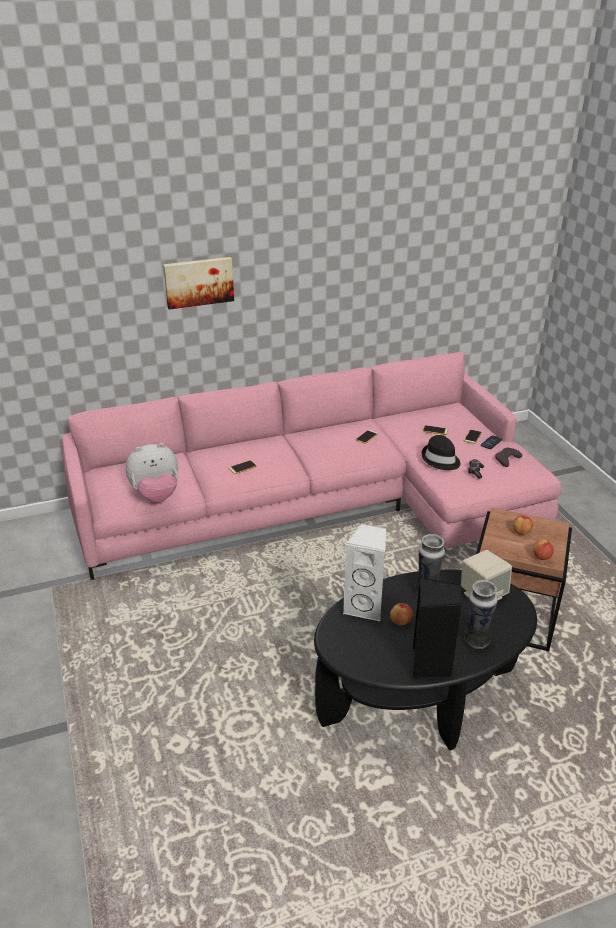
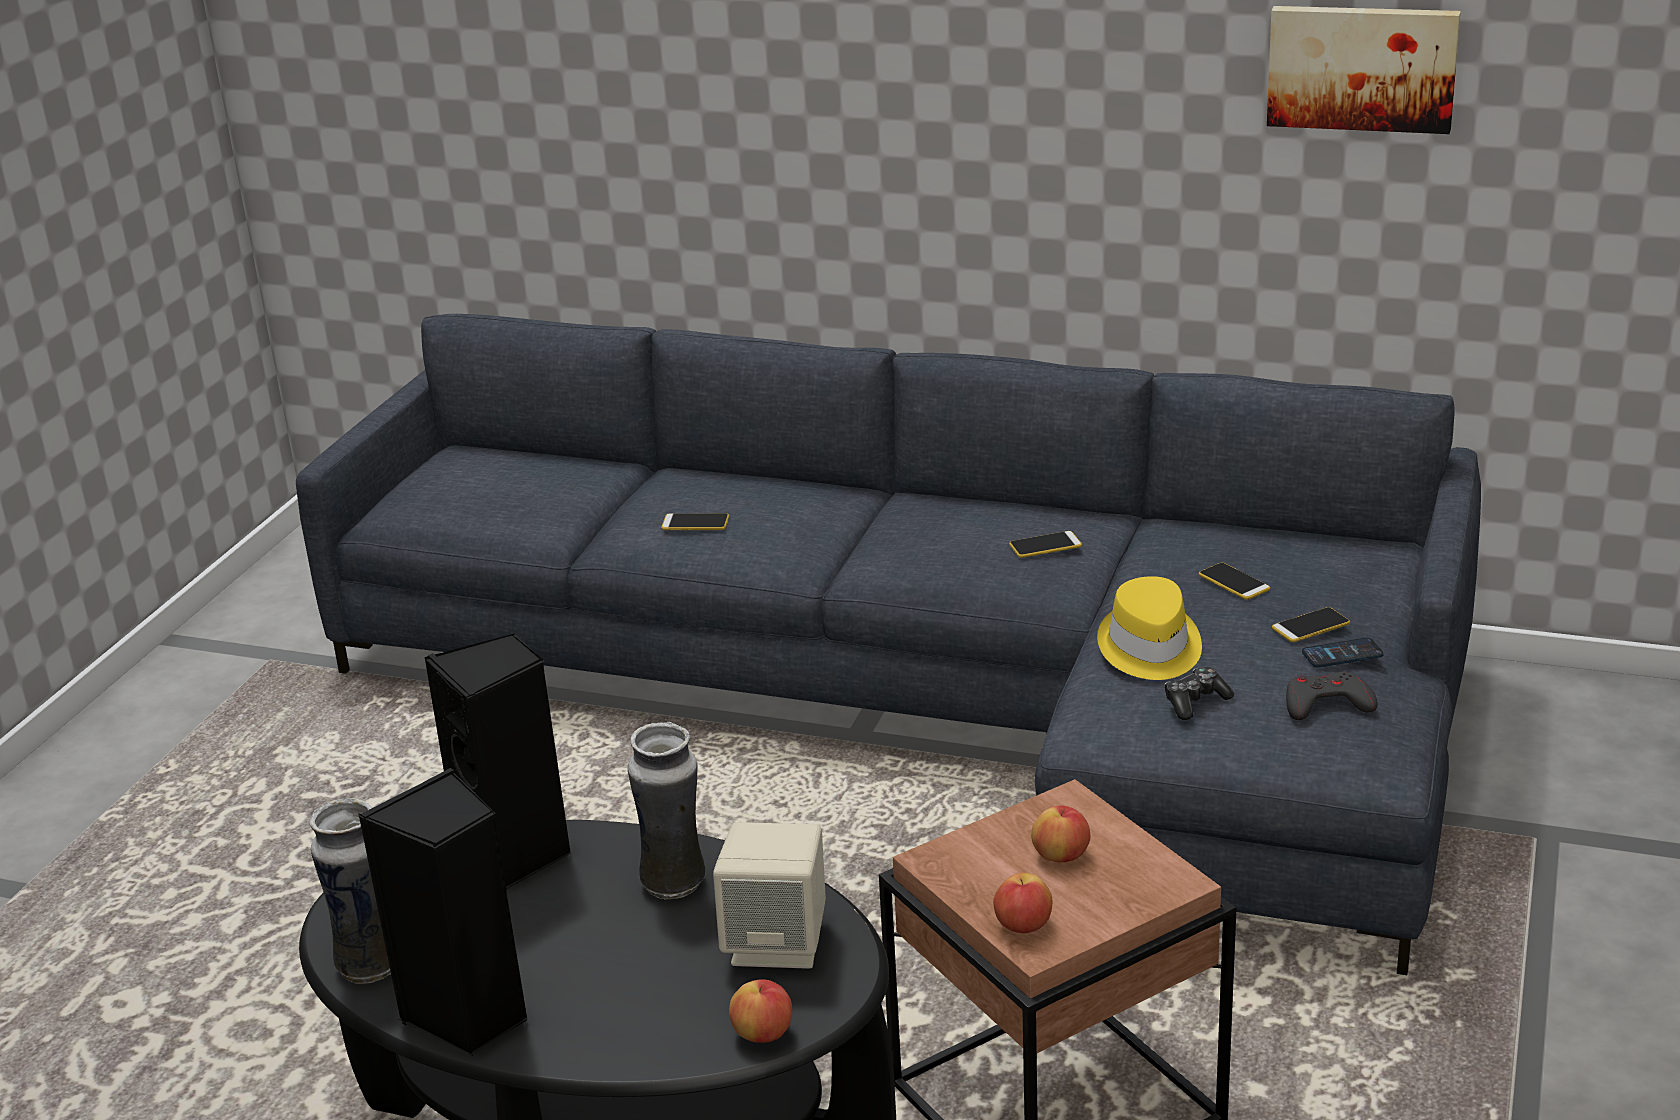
camera: 40 degrees right, 5 degrees down
(156, 495) = (478, 523): plush toy -> none
(198, 282) = (736, 62): picture -> picture (1362, 67)
(323, 506) = (930, 703): pink sofa -> grey sofa
(365, 606) = (516, 856): white speaker -> black speaker
(400, 621) = (537, 913): apple -> apple (763, 1034)
(440, 459) = (1149, 648): black hat -> yellow hat
(476, 640) = (626, 1018): vase -> vase (371, 964)

